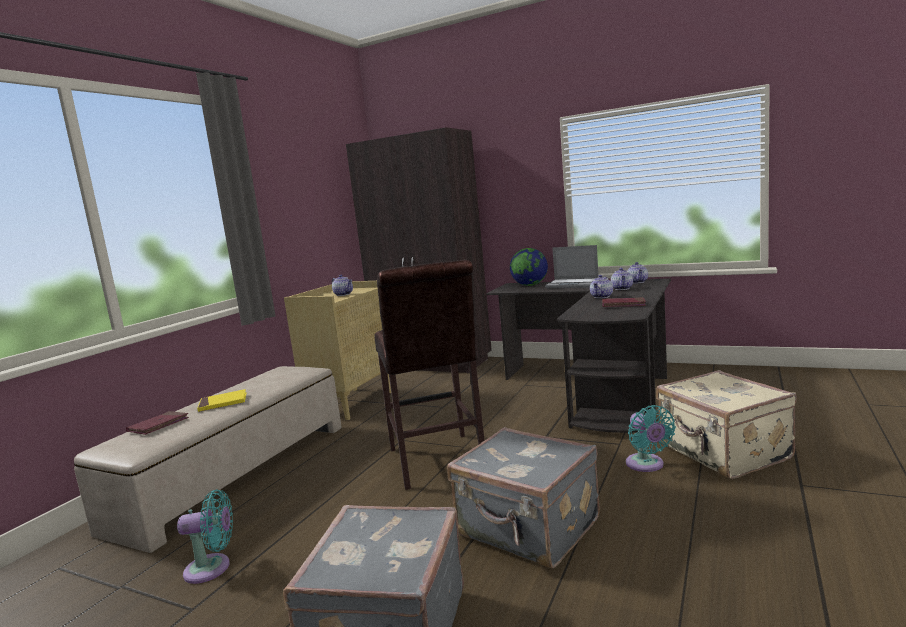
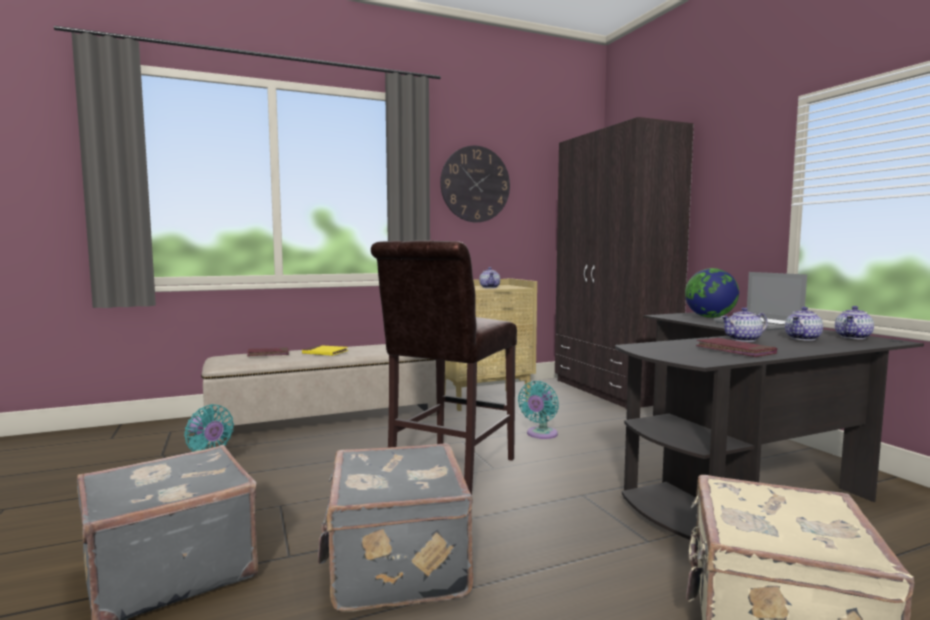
camera: 40 degrees right, 5 degrees down
(286, 191) = (475, 184): none -> wall clock
(646, 465) = (633, 580): turquoise fan -> turquoise fan (540, 434)

